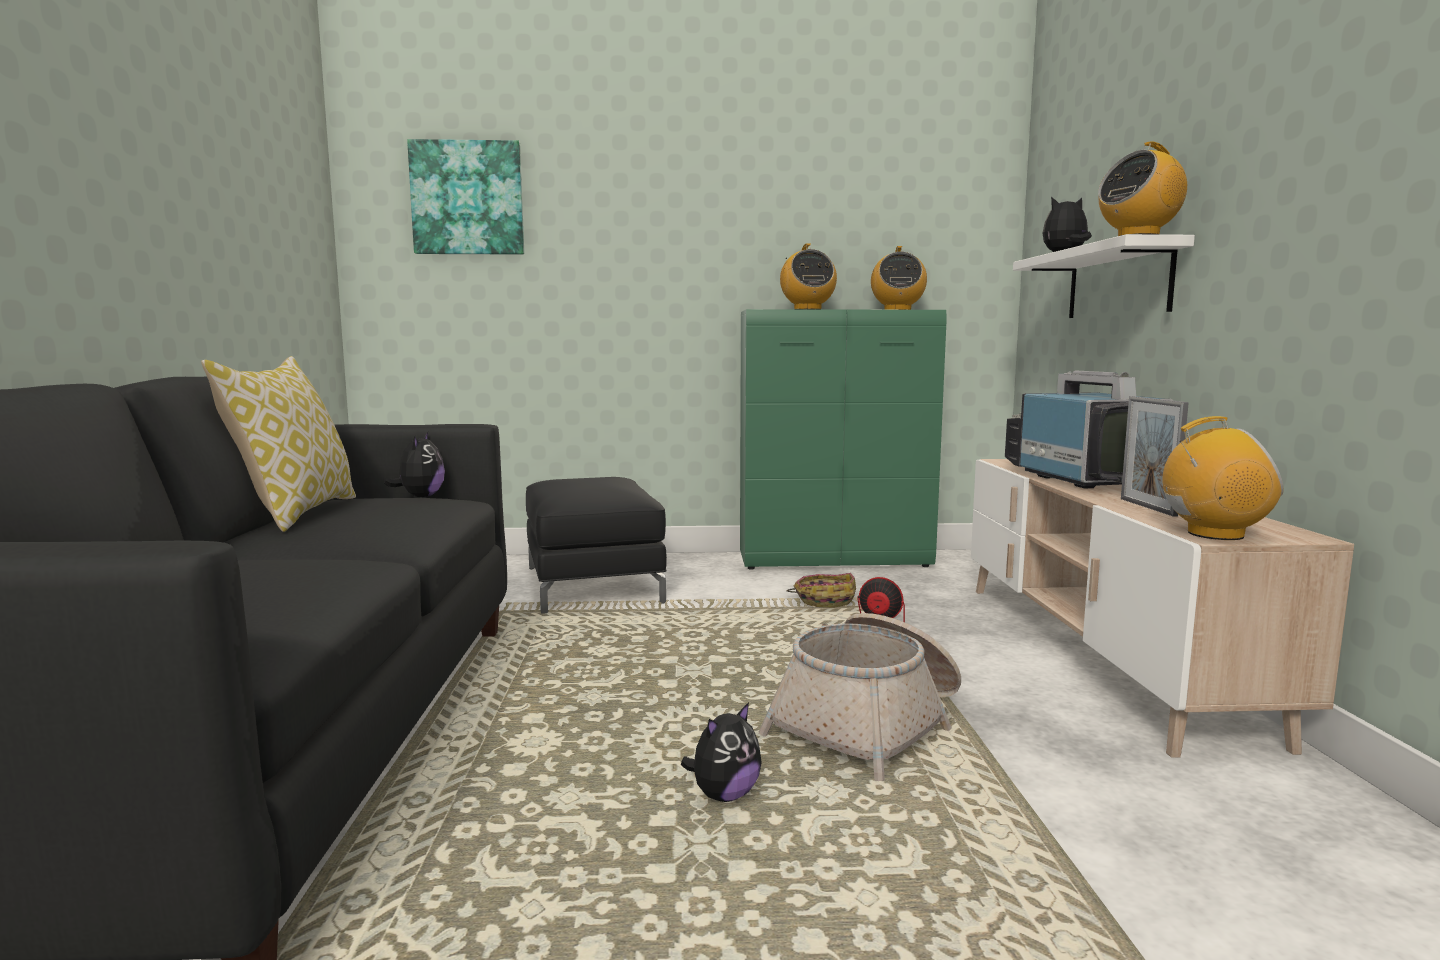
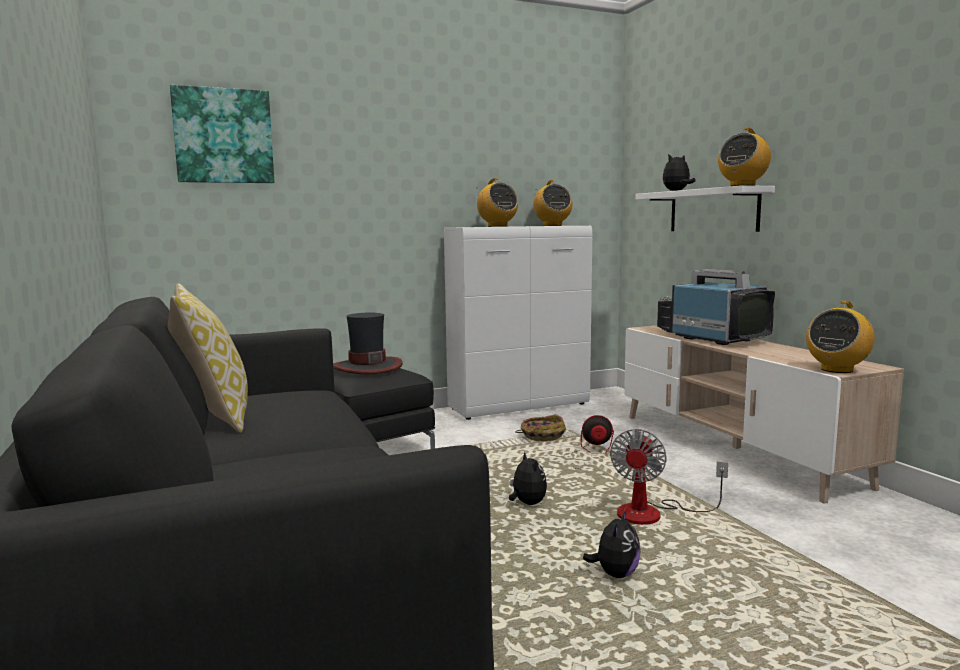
camera: 20 degrees left, 0 degrees up
(420, 497) = (280, 391): plush toy -> plush toy (527, 503)
(594, 484) = (367, 367): none -> hat
(835, 560) = (520, 406): green cabinet -> white cabinet
(869, 724) = (653, 513): basket -> fan
(1147, 507) = (777, 355): picture frame -> none
(1214, 534) = (837, 369): radio -> radio turned 150 degrees clockwise

